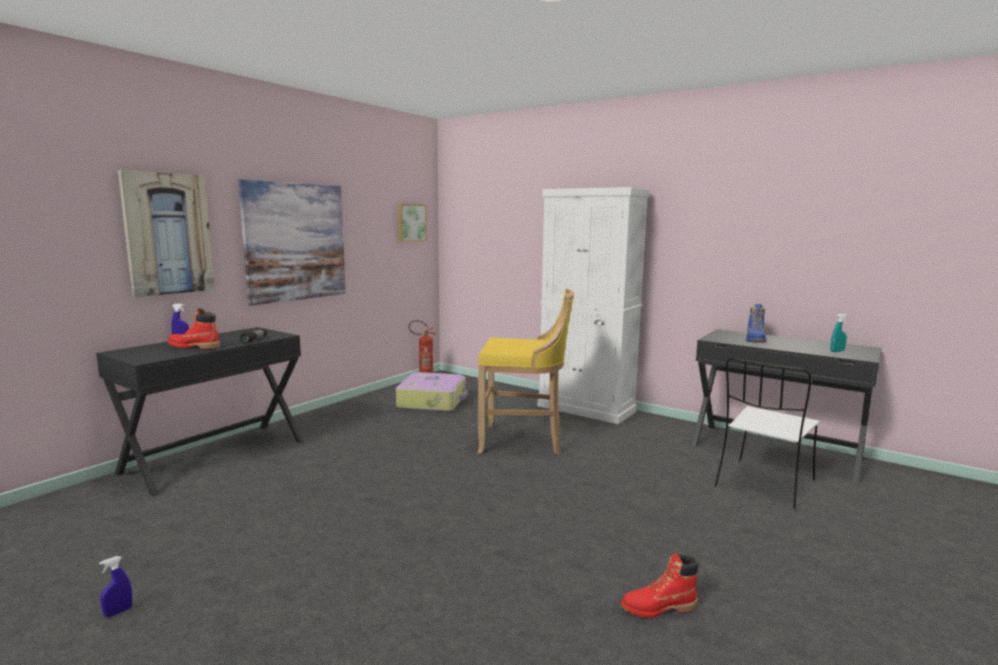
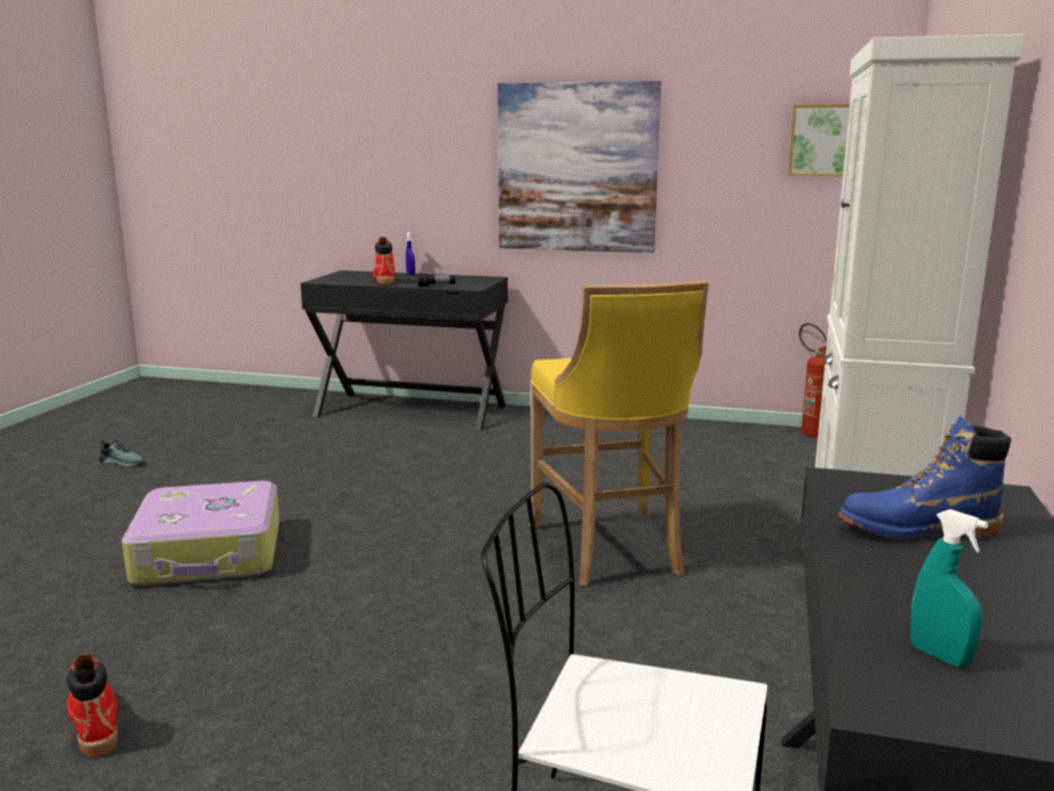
camera: 70 degrees right, 5 degrees up
(118, 612) = (123, 462): blue spray bottle -> shoe
(168, 234) = (415, 153): picture -> none
(432, 401) = (708, 459): suitcase -> suitcase (210, 554)

